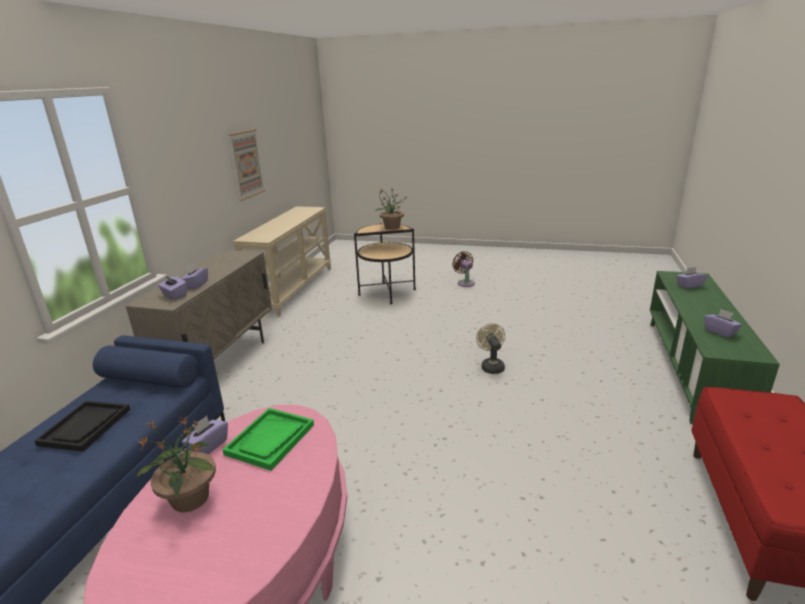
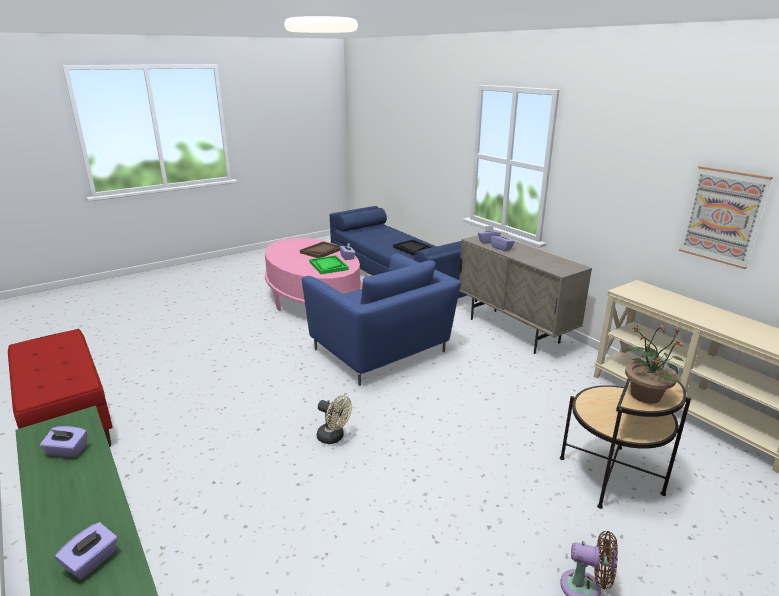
camera: 130 degrees right, 0 degrees up
(190, 499) = (321, 251): potted plant -> brown tray
(348, 410) = (381, 352): none -> blue armchair

